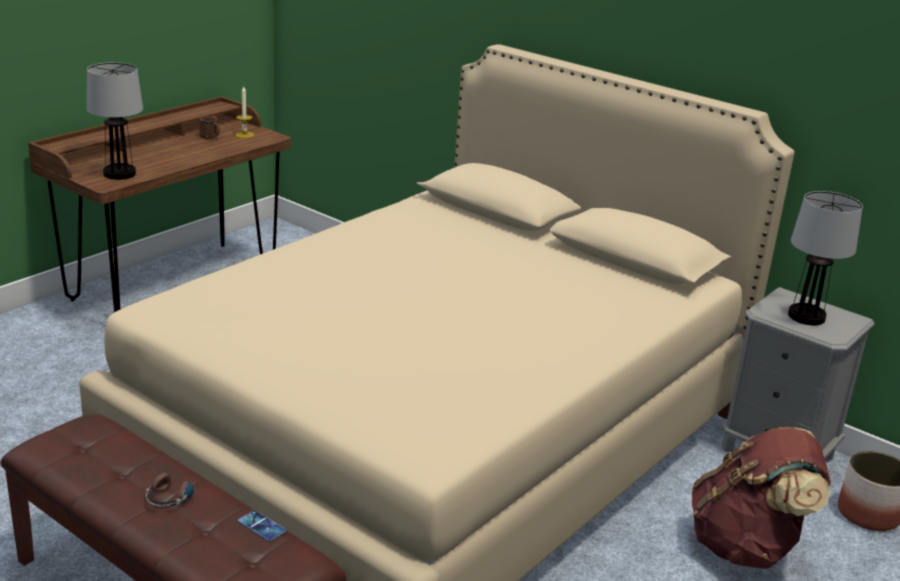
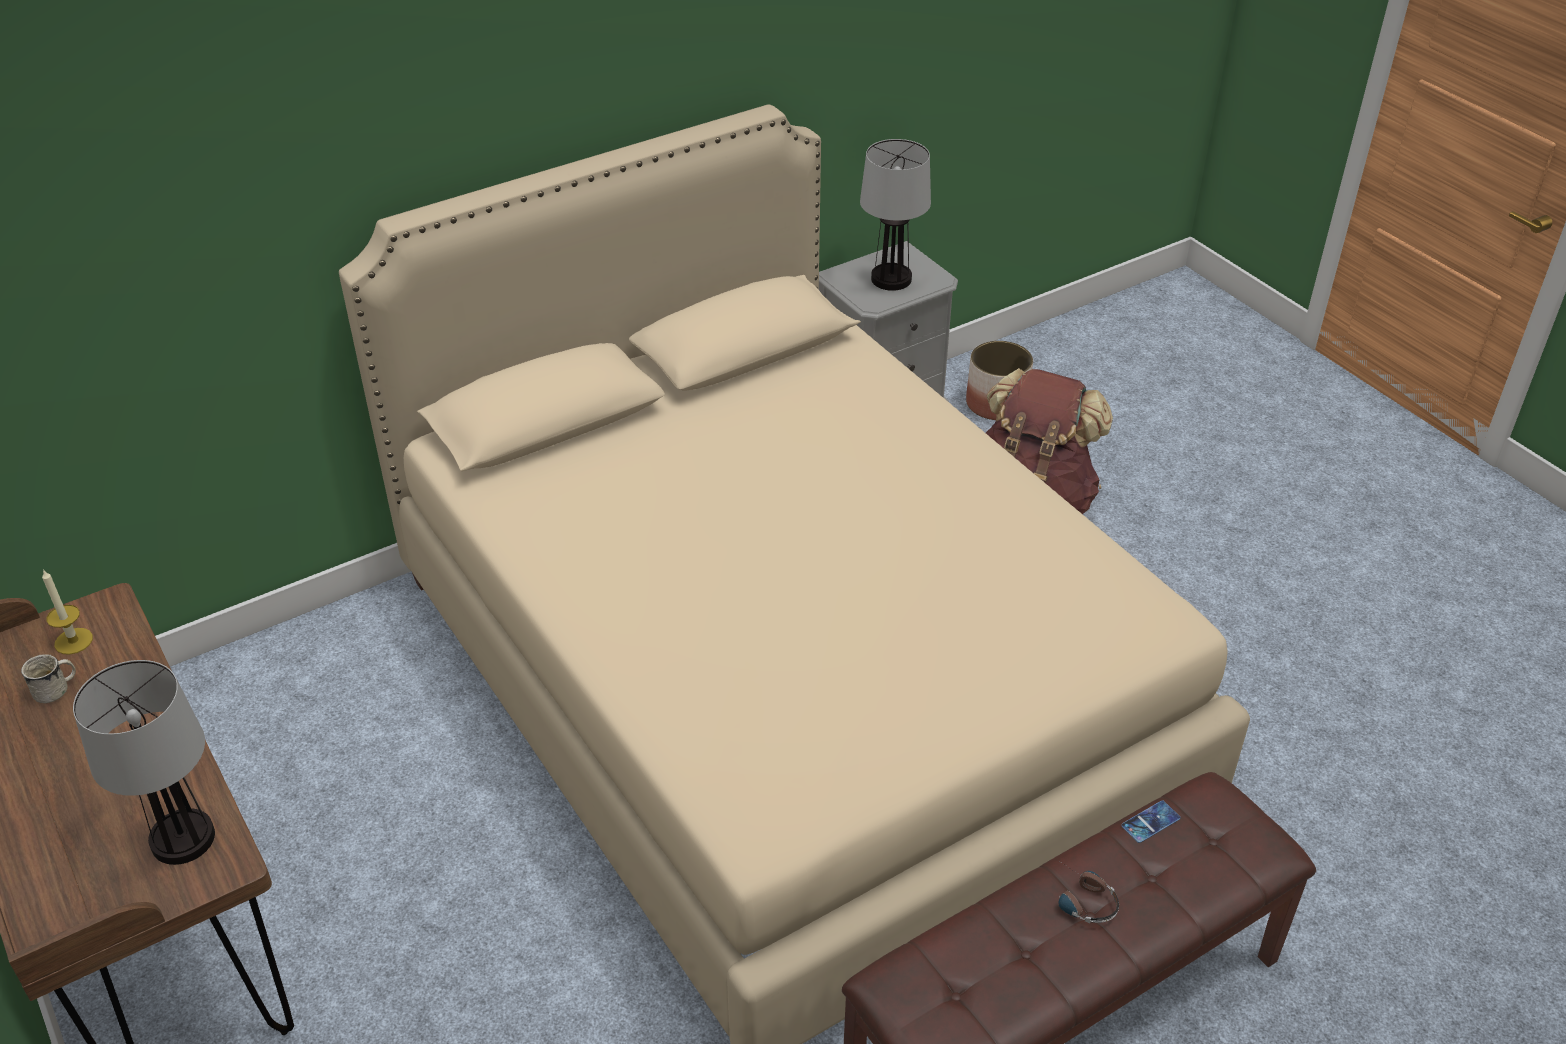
camera: 70 degrees left, 15 degrees up
(210, 137) = (57, 690): brown mug -> white mug

